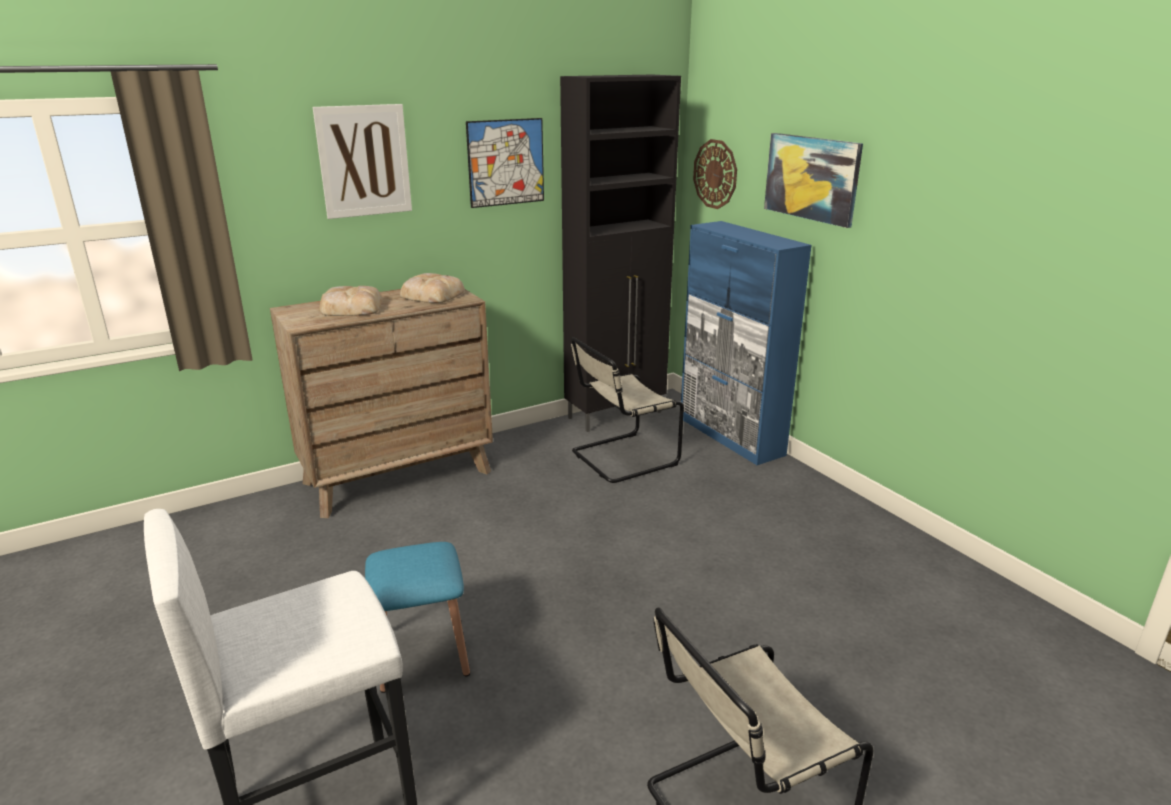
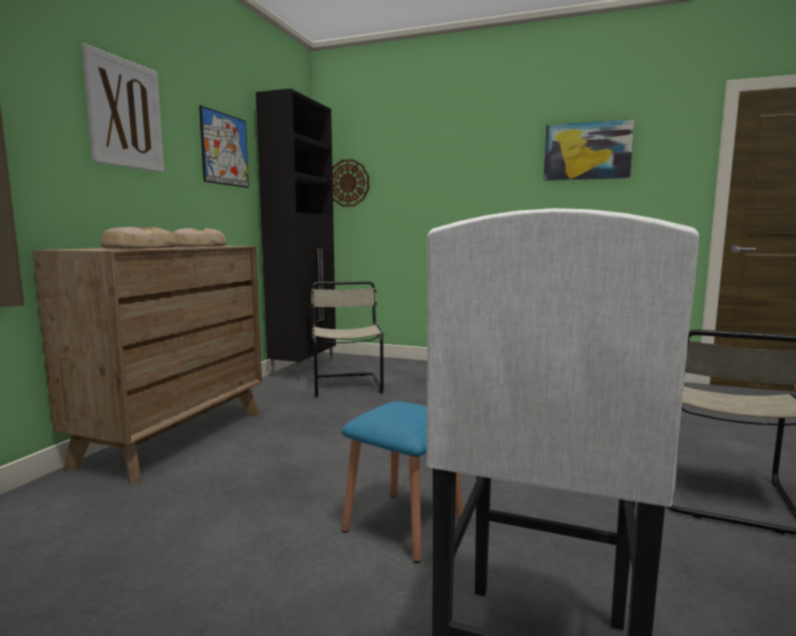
camera: 40 degrees left, 15 degrees down
(620, 458) = (347, 384): beige chair -> beige chair turned 150 degrees clockwise
(730, 436) = (395, 362): blue cabinet -> none
(812, 178) = (434, 170): picture -> picture (587, 151)

